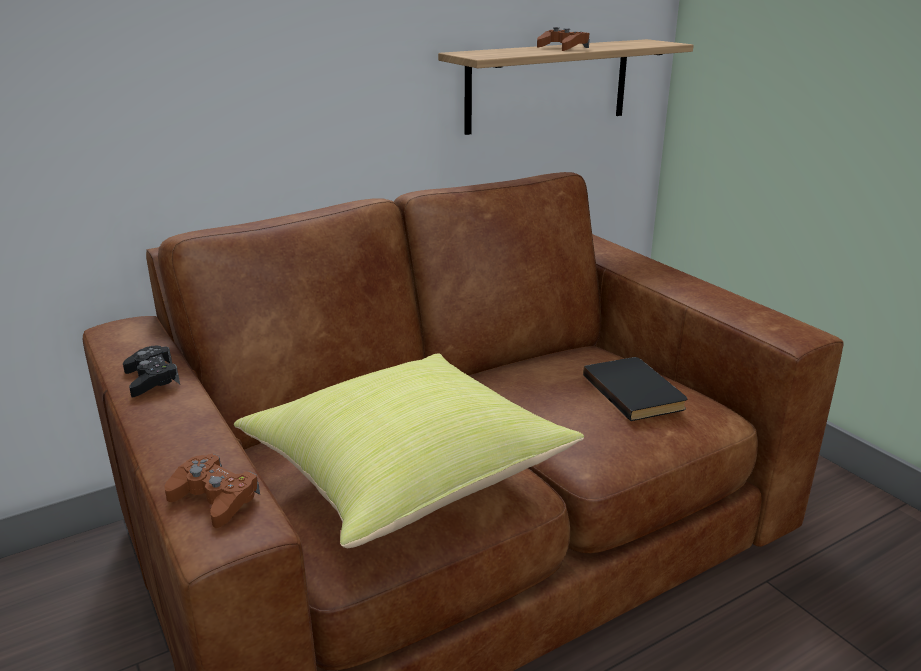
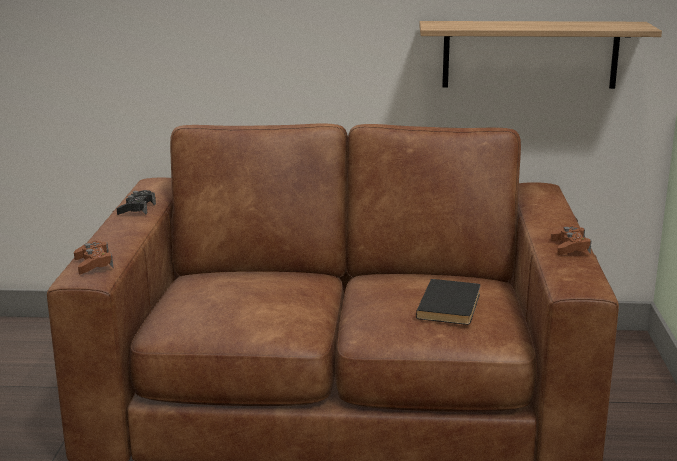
camera: 35 degrees right, 5 degrees down
(407, 476) = (239, 304): yellow pillow -> none
(563, 48) = (526, 25): brown game controller -> brown game controller (570, 247)

